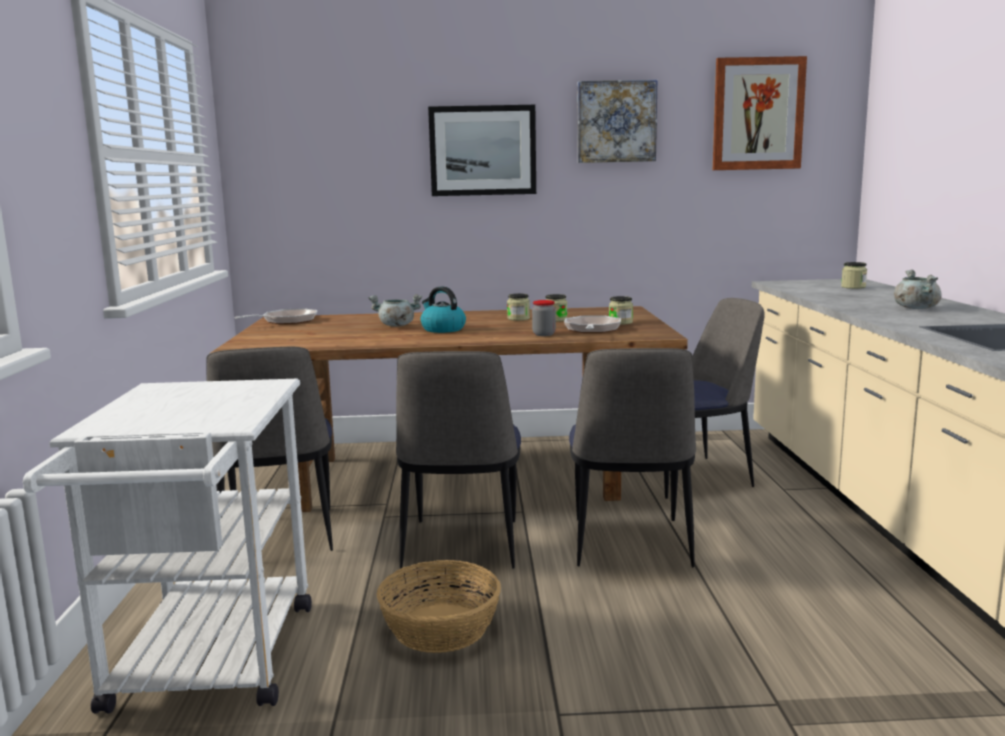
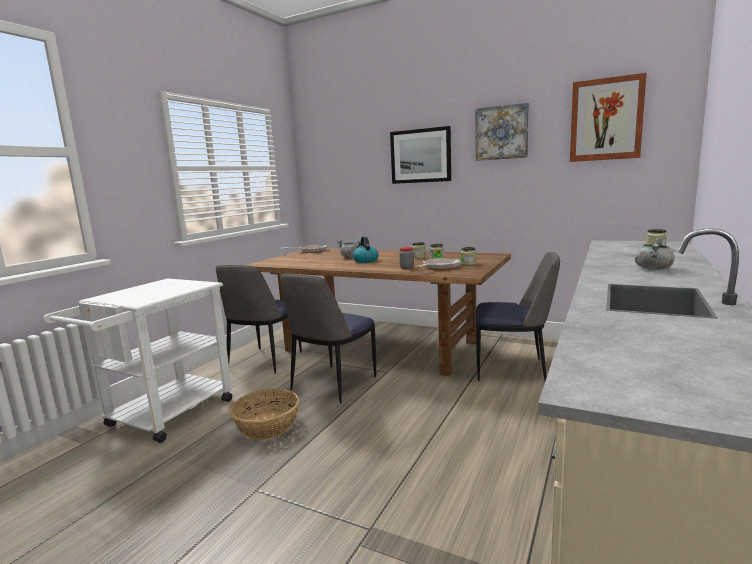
camera: 30 degrees right, 0 degrees up
(630, 544) = (418, 404): chair -> none

